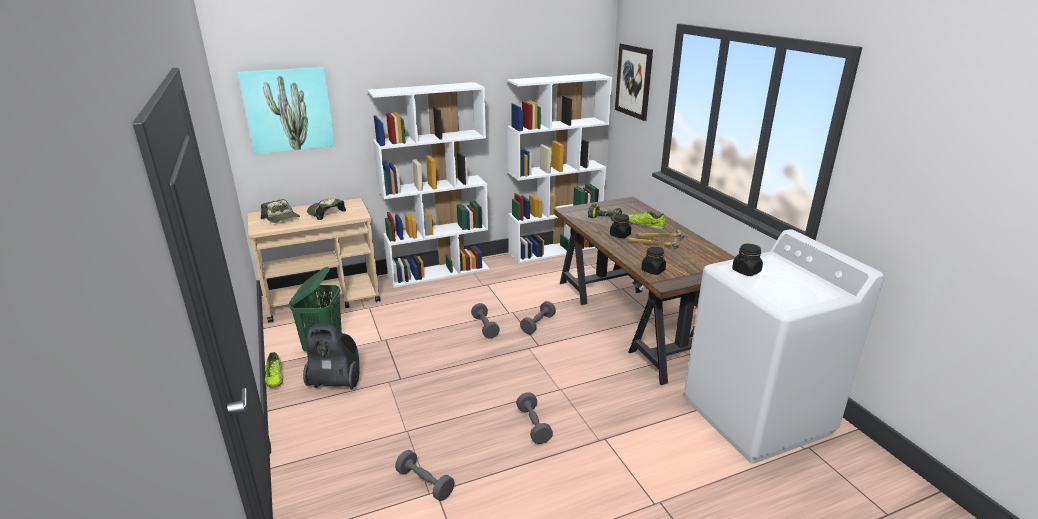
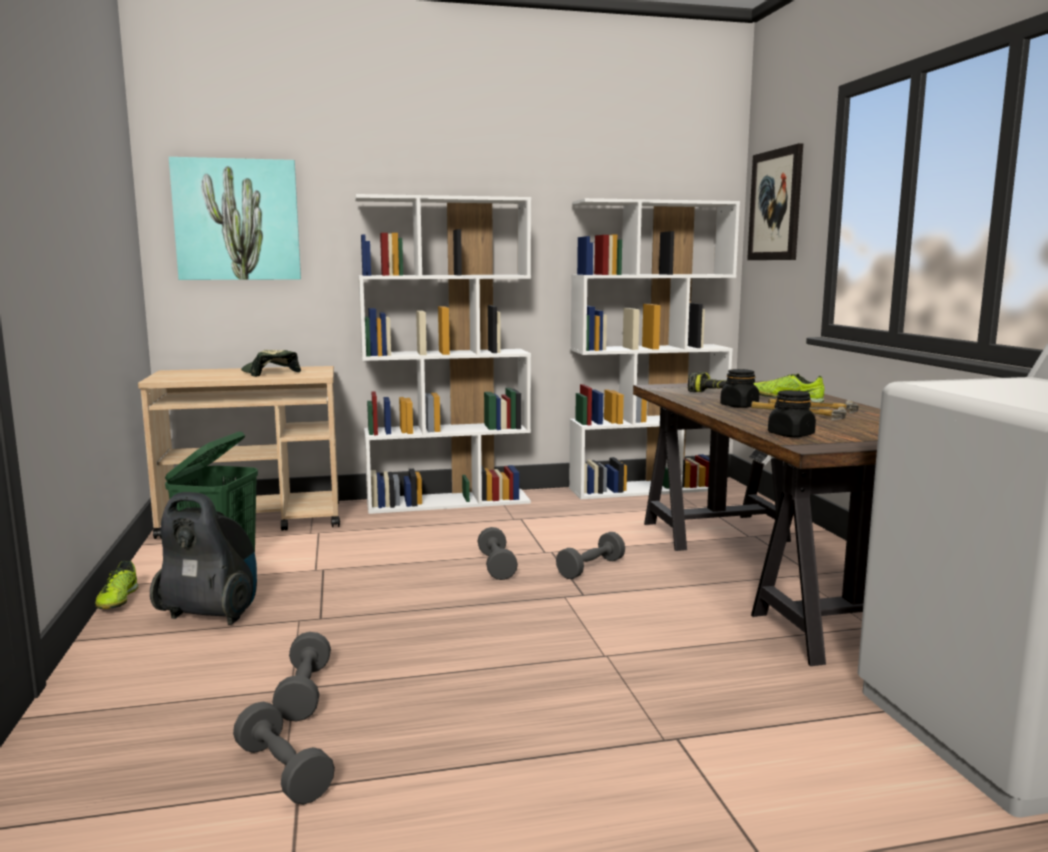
camera: 10 degrees right, 15 degrees down
(282, 218) = (201, 374): cap -> none
(533, 425) = (536, 703): grey dumbbell -> grey dumbbell (304, 693)
(746, 271) = (973, 387): black jar -> none

